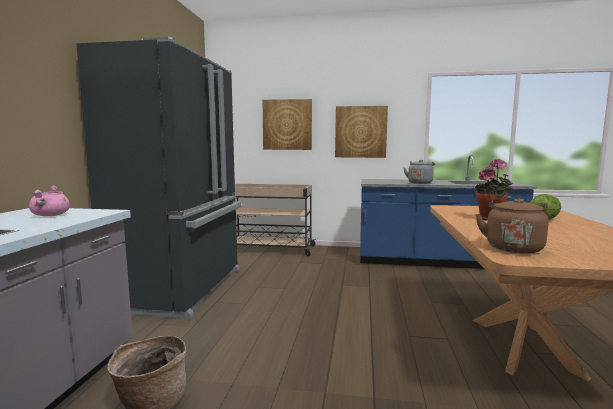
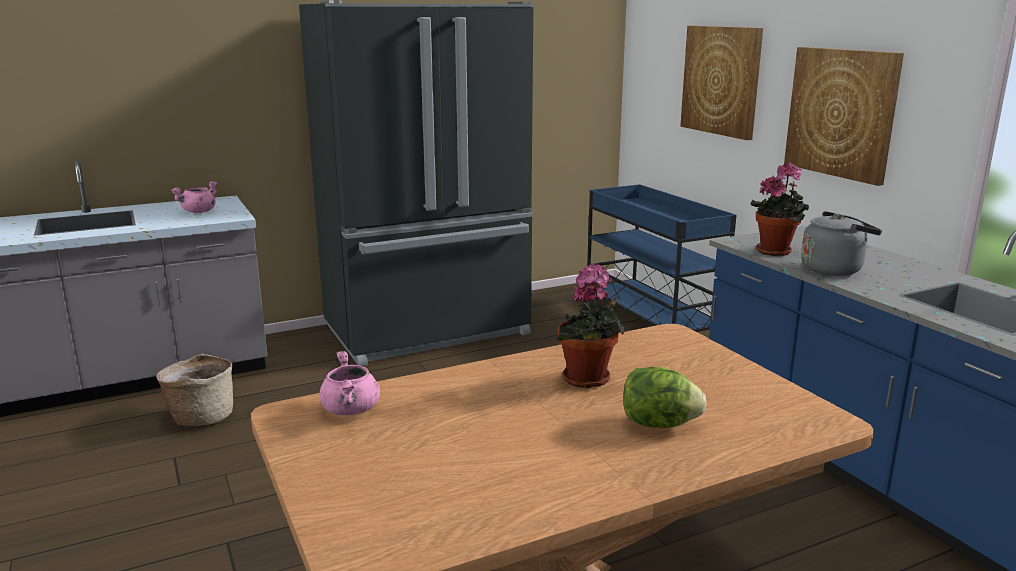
camera: 55 degrees right, 10 degrees up
(269, 249) = (649, 319): beige cart -> blue cart
(389, 182) = (776, 251): none -> potted plant
(513, 247) = (351, 410): brown kettle -> pink cooking pot

